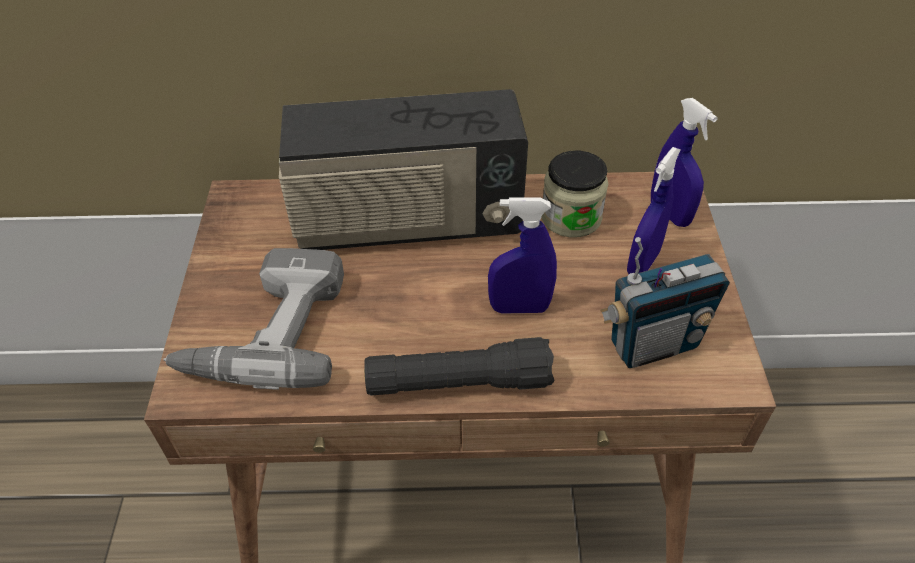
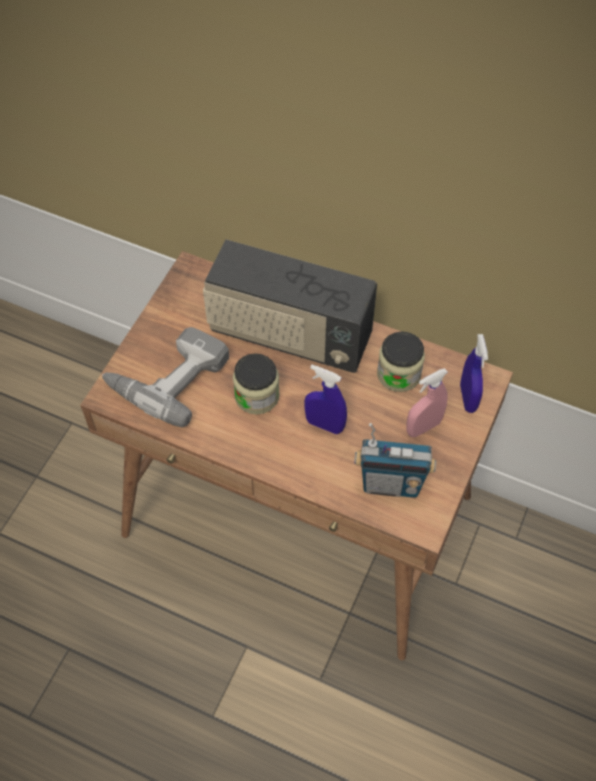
camera: 25 degrees right, 10 degrees up
(407, 307) = (257, 396): none -> jar
(458, 383) = (260, 458): black flashlight -> none
(643, 263) = (423, 427): blue spray bottle -> pink spray bottle

